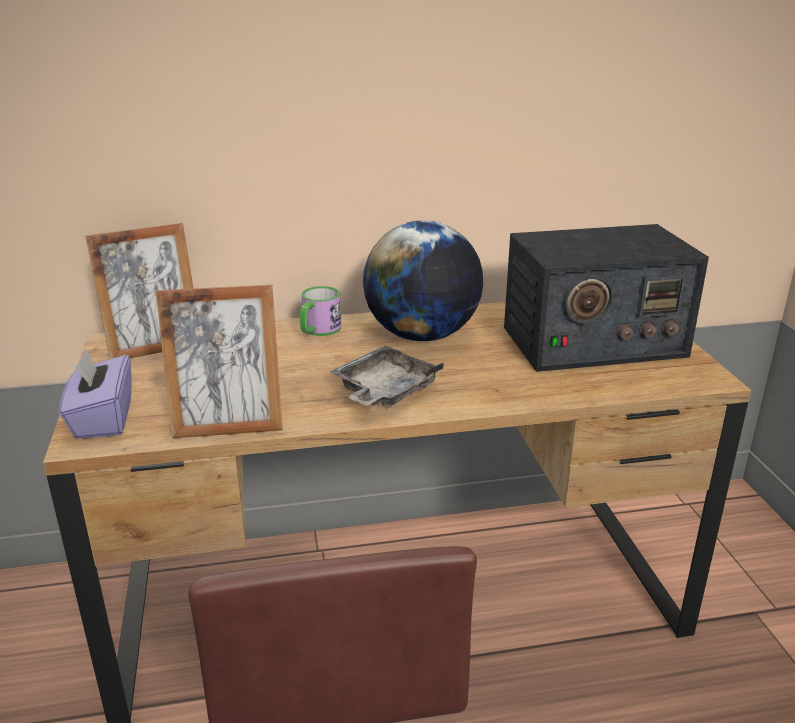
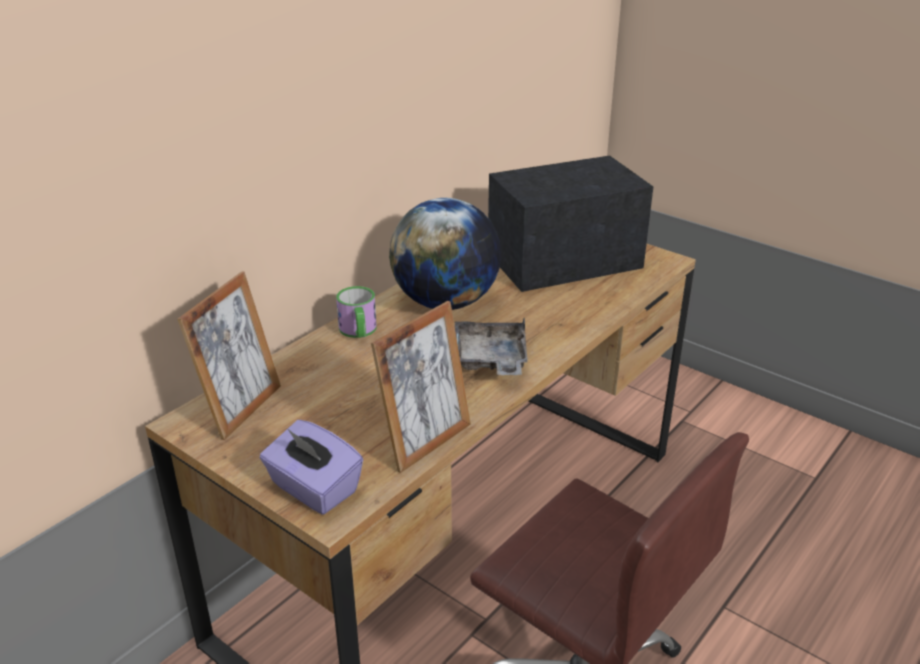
camera: 40 degrees left, 5 degrees up
(592, 342) = (565, 260): radio -> radio turned 150 degrees counterclockwise

